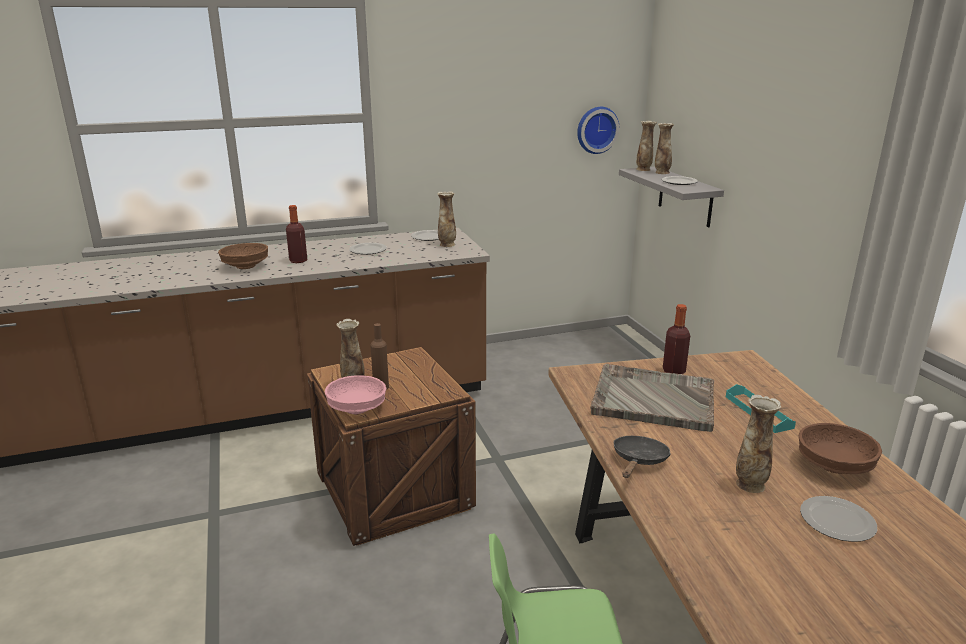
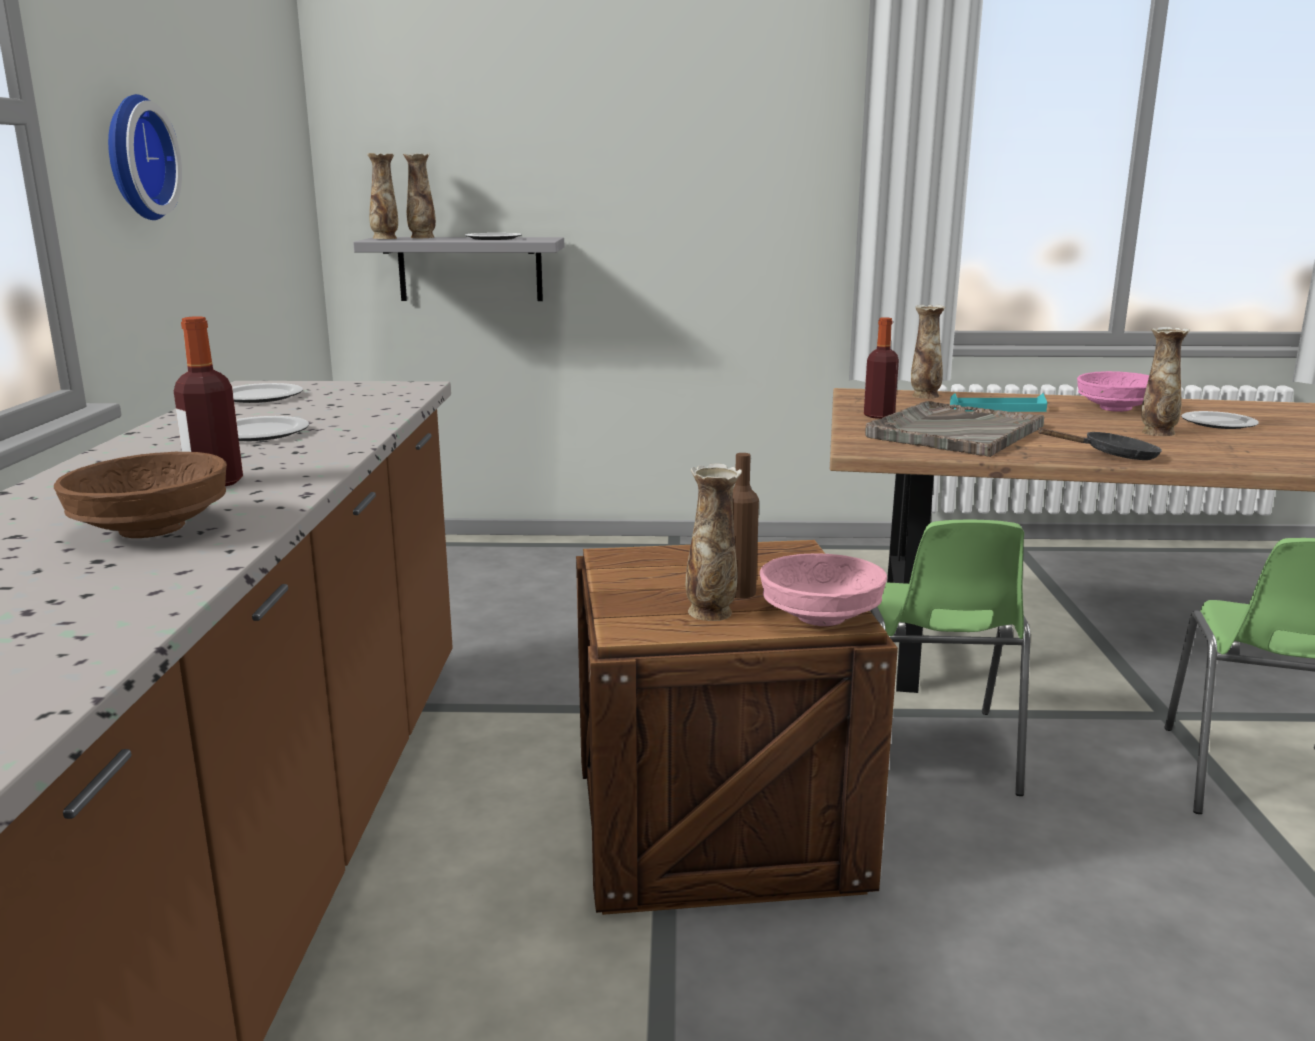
camera: 70 degrees left, 5 degrees down
(447, 244) = (338, 392): vase -> vase (924, 396)
(506, 556) = (933, 751): none -> green chair
(596, 129) = (284, 176): wall clock -> wall clock (134, 158)
(639, 461) = (1112, 456): black frying pan -> black frying pan turned 135 degrees clockwise
(834, 466) = (1114, 408): brown bowl -> pink bowl

